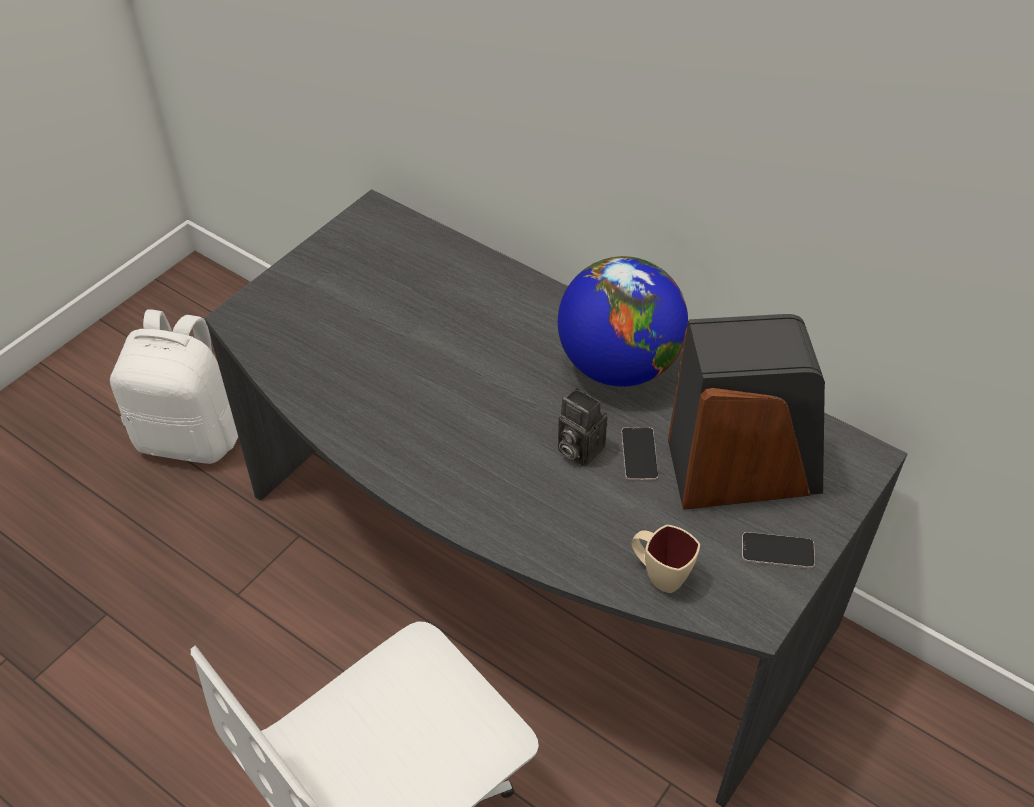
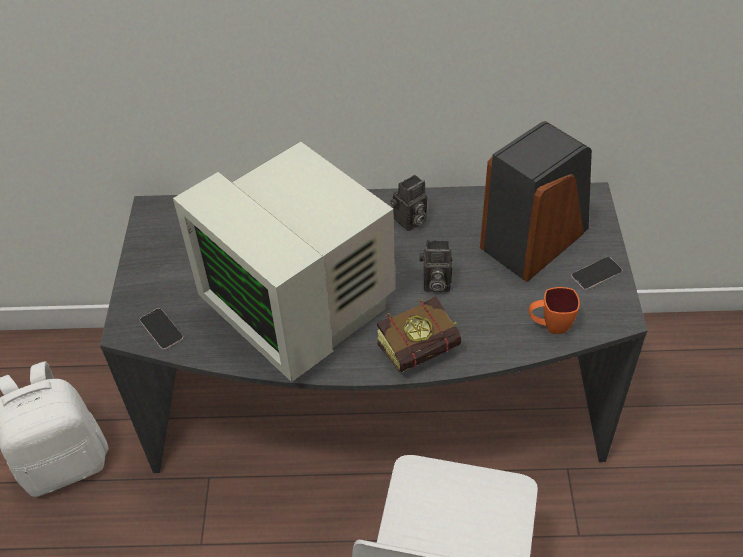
camera: 35 degrees left, 0 degrees up
(417, 390) = (301, 307): none -> monitor
(498, 511) = (425, 348): none -> book
(618, 366) = (409, 221): globe -> camera
(639, 454) = (472, 265): phone -> phone (161, 329)
(659, 575) = (550, 326): beige mug -> orange mug

